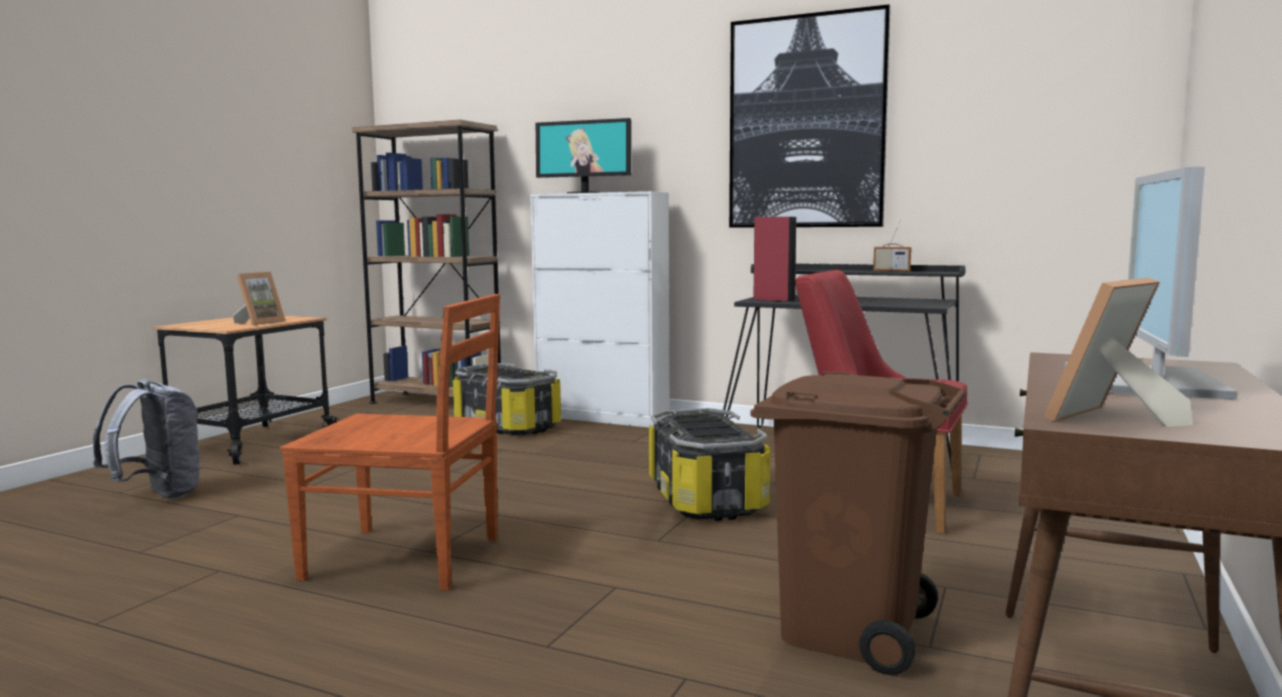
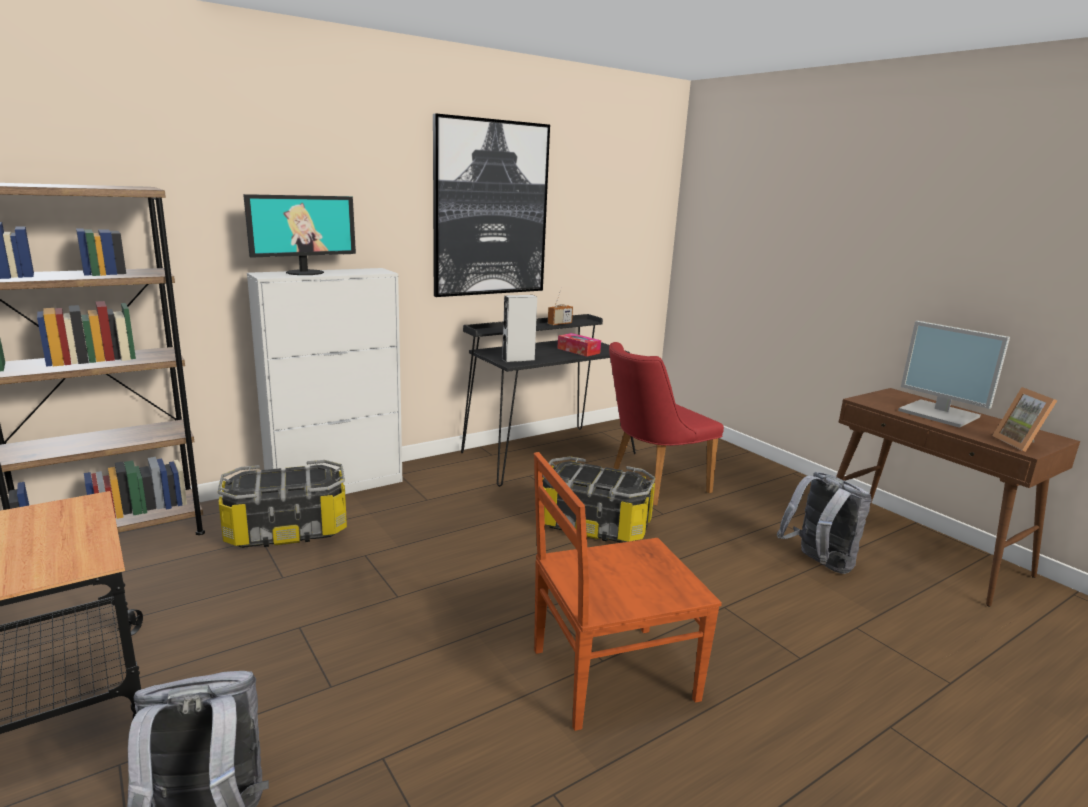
camera: 60 degrees left, 10 degrees up
(259, 322) = (68, 534): picture frame -> none
(407, 558) = (609, 675): brown chair -> brown chair turned 150 degrees counterclockwise
(773, 300) = (518, 360): red speaker -> grey speaker
(849, 630) = (818, 564): brown trash can -> grey backpack
(878, 303) = (578, 351): none -> tissue box

